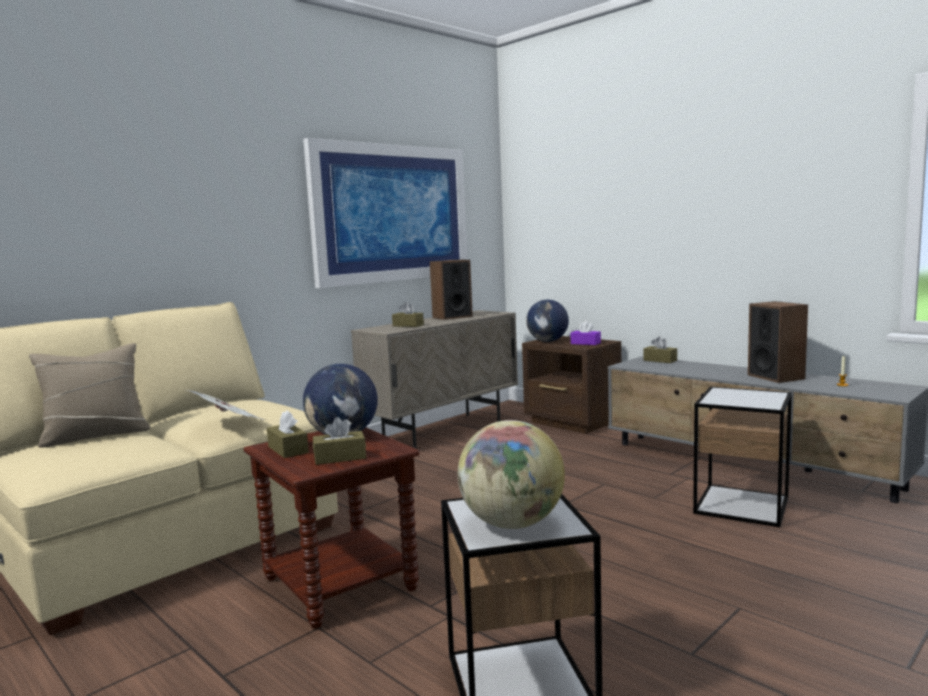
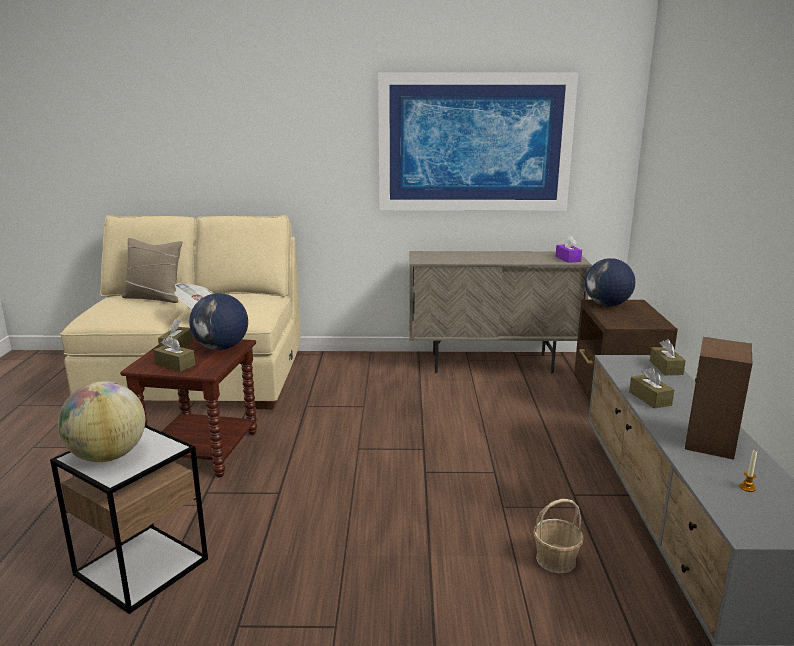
camera: 45 degrees right, 10 degrees up
(408, 325) = (456, 257): brown tissue box -> brown tissue box (650, 398)
(452, 317) = (522, 255): speaker -> none
(585, 343) = (631, 320): purple tissue box -> purple tissue box (568, 259)
(741, 505) = (556, 560): side table -> basket

